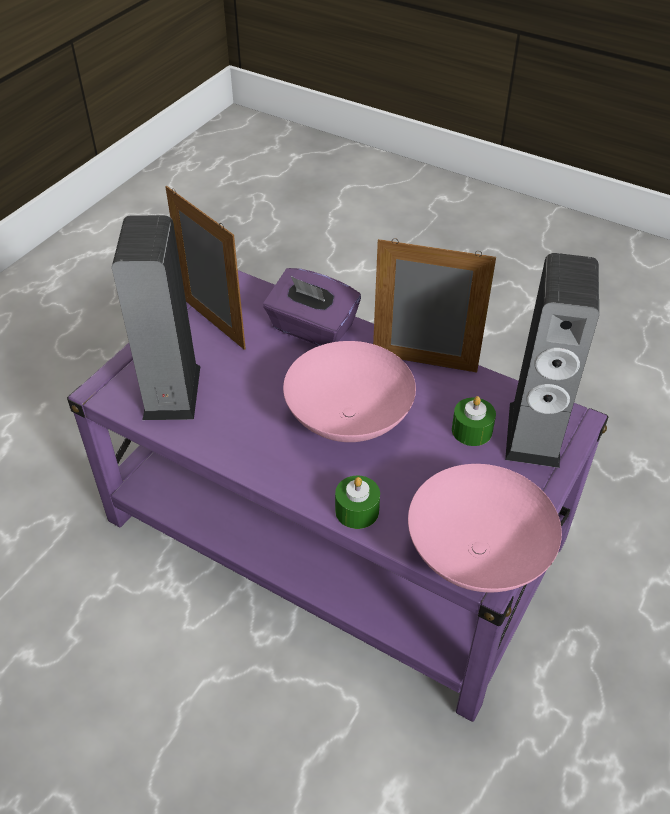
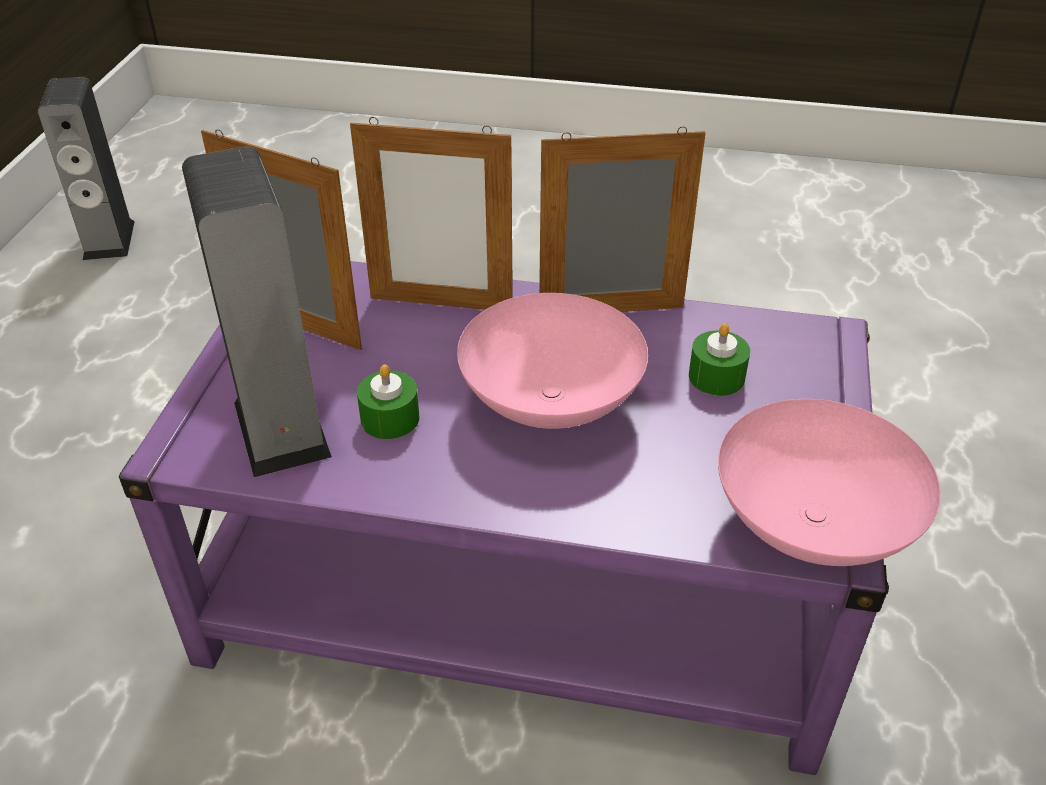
camera: 20 degrees left, 5 degrees down
(312, 329) = (441, 304): purple tissue box -> picture frame
(357, 510) = (625, 515): green candle -> green candle (390, 418)
(533, 434) = (794, 362): speaker -> speaker (109, 240)

